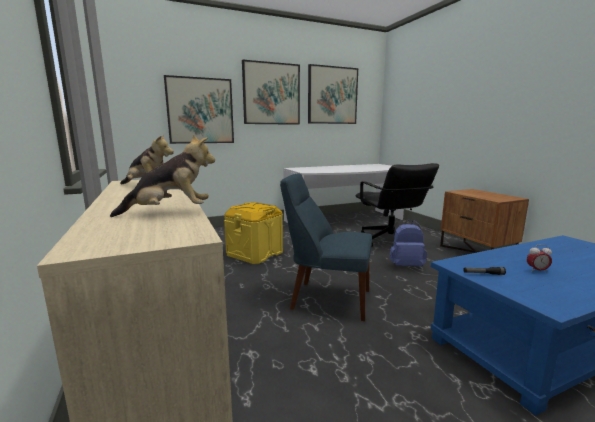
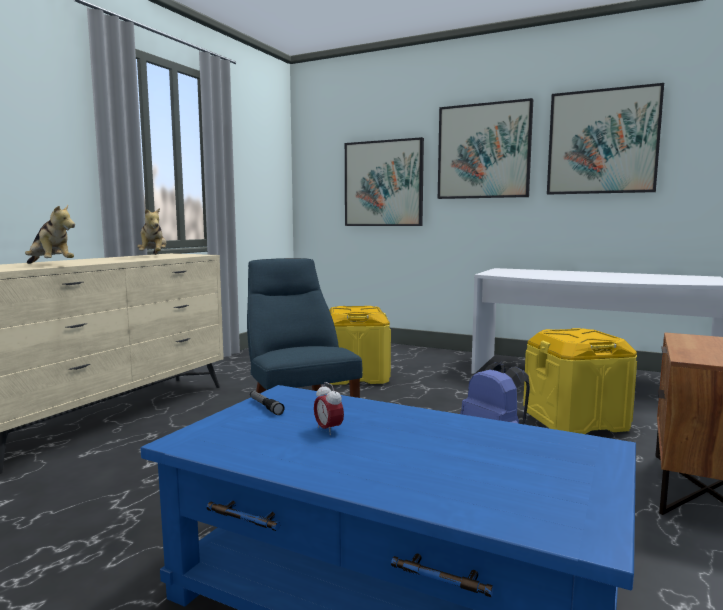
camera: 50 degrees right, 5 degrees down
(390, 241) = (575, 420): black office chair -> yellow storage box

